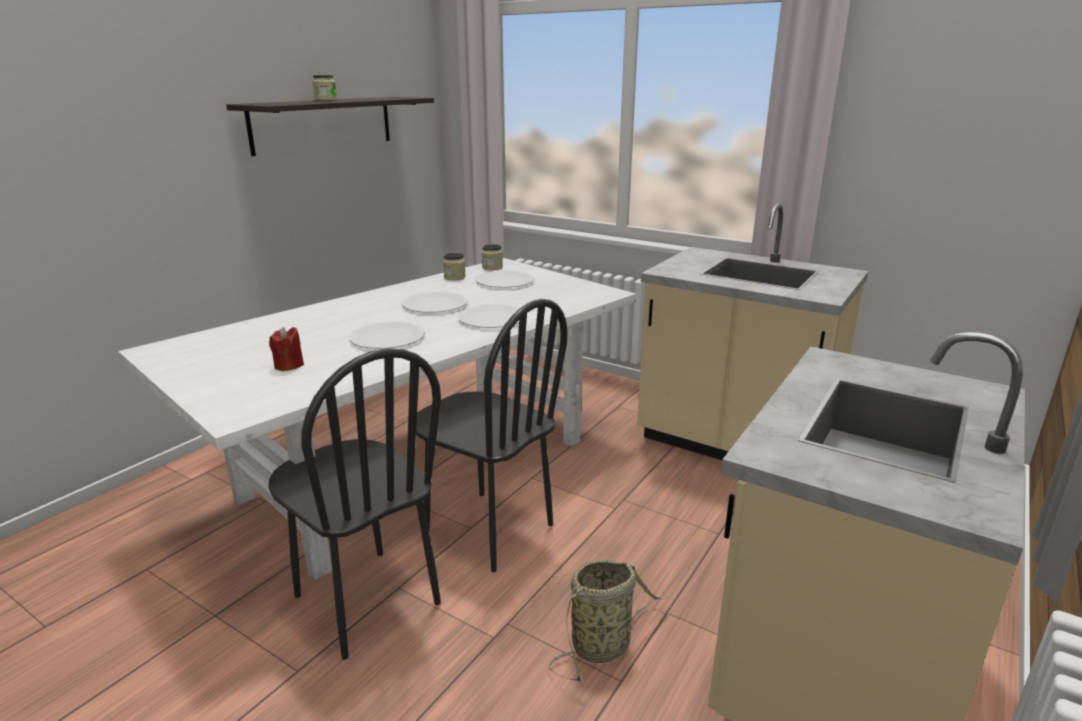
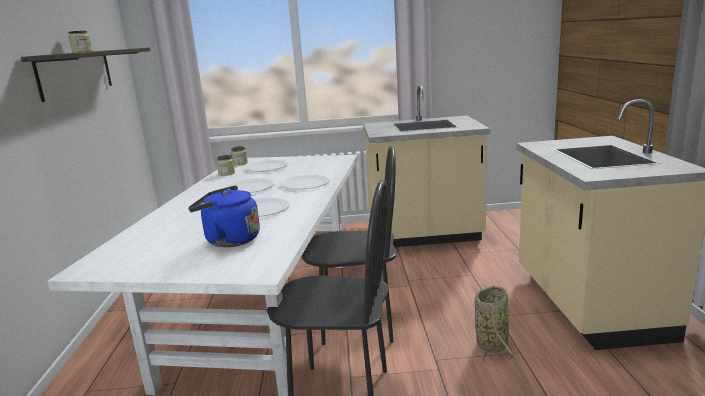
camera: 35 degrees left, 5 degrees down
(289, 365) = (229, 240): red candle -> blue kettle

